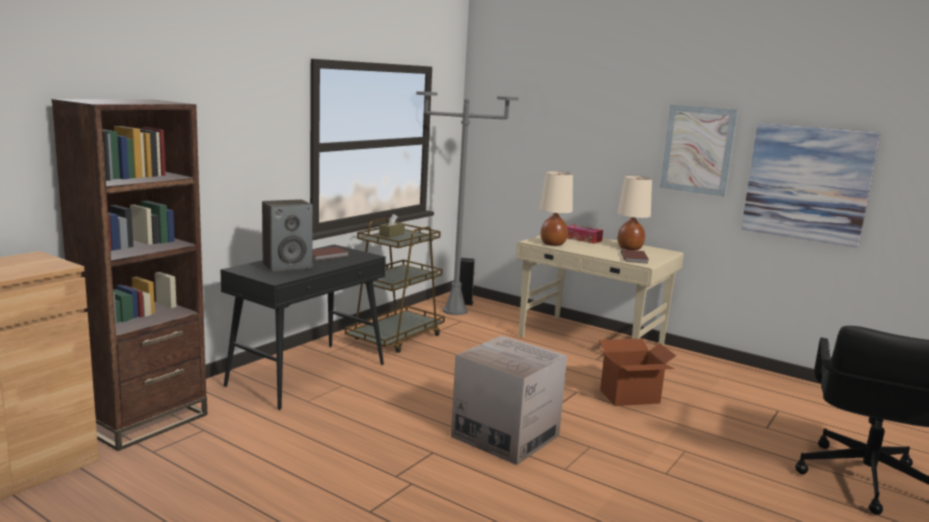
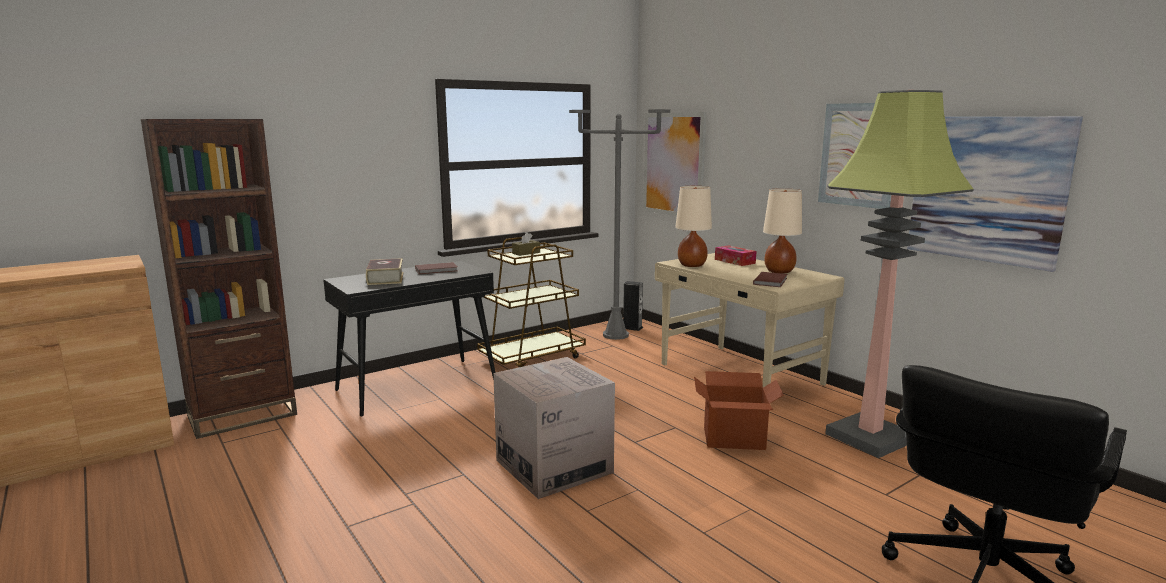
camera: 20 degrees right, 0 degrees up
(287, 266) = (385, 278): speaker -> book
(507, 146) = (673, 164): none -> picture
(726, 386) = (871, 438): none -> floor lamp

